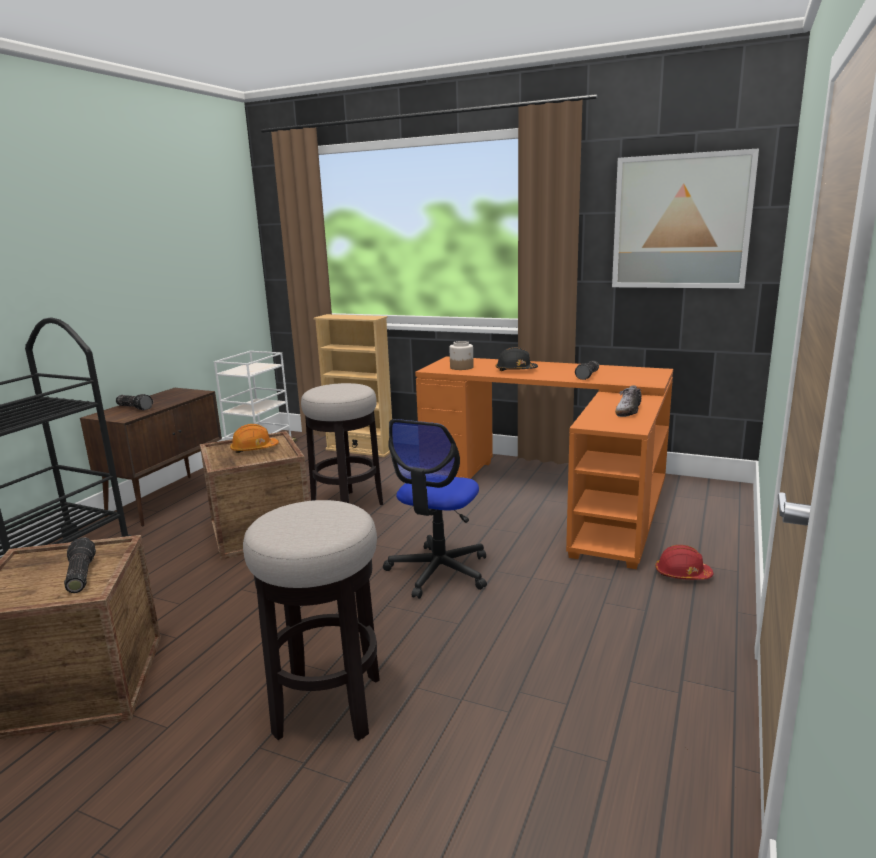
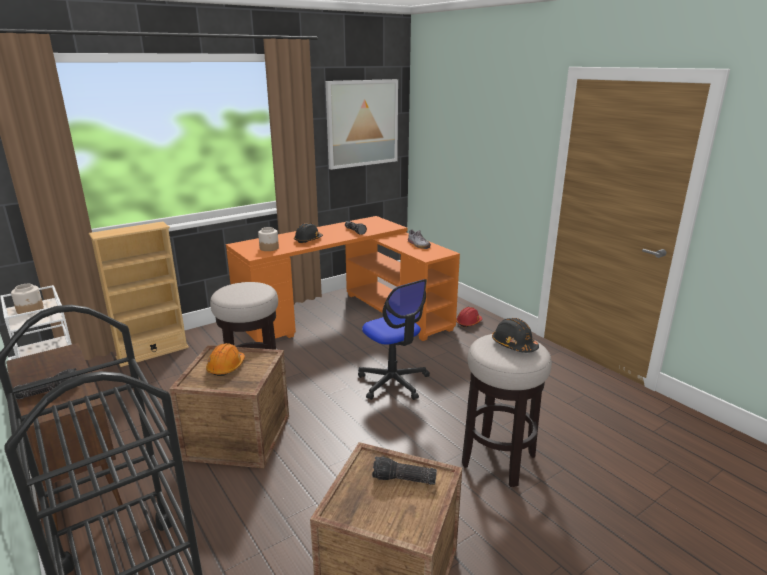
camera: 60 degrees left, 5 degrees up
(254, 366) = (30, 310): none -> jar
(317, 520) = (514, 345): none -> black hard hat

